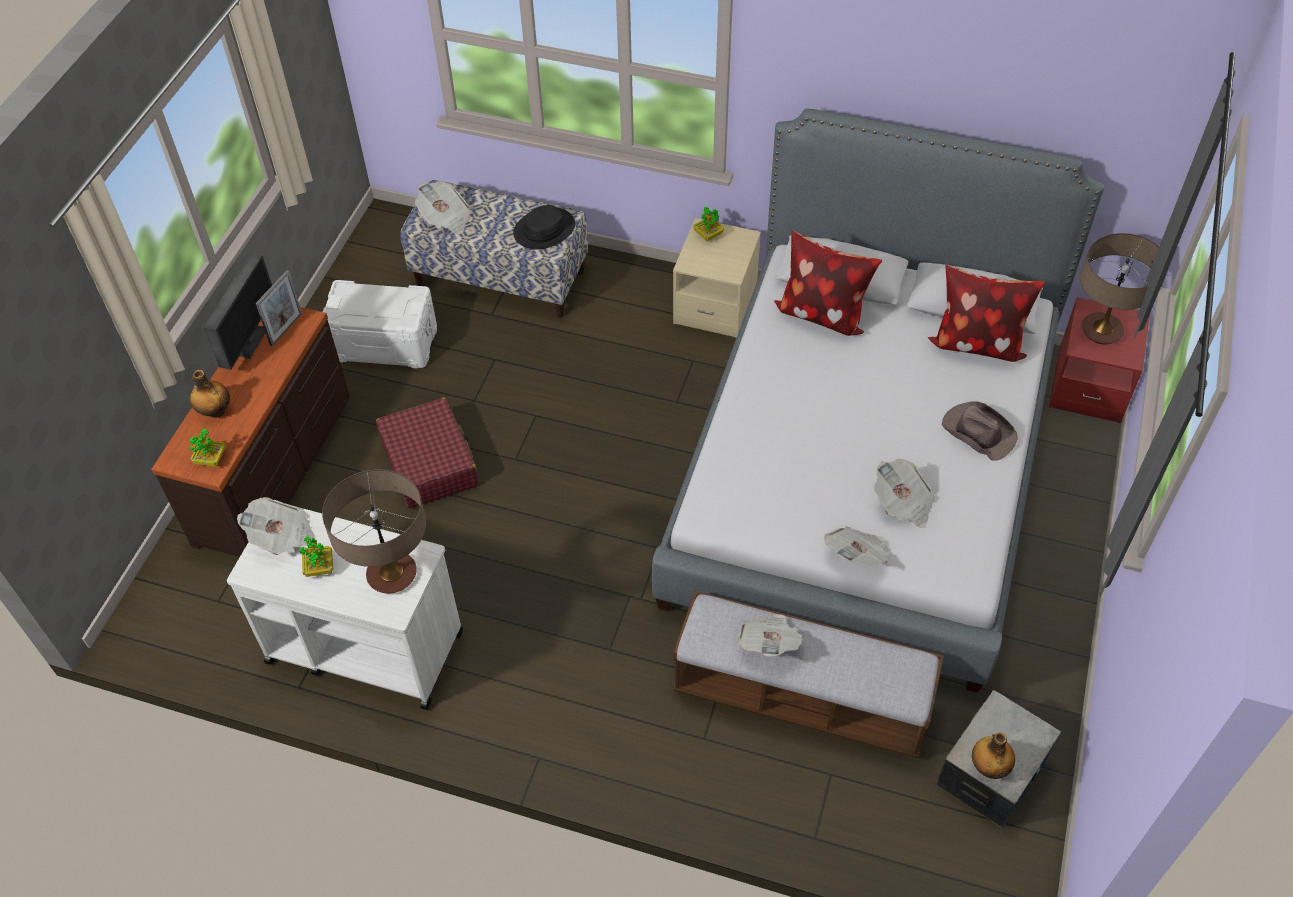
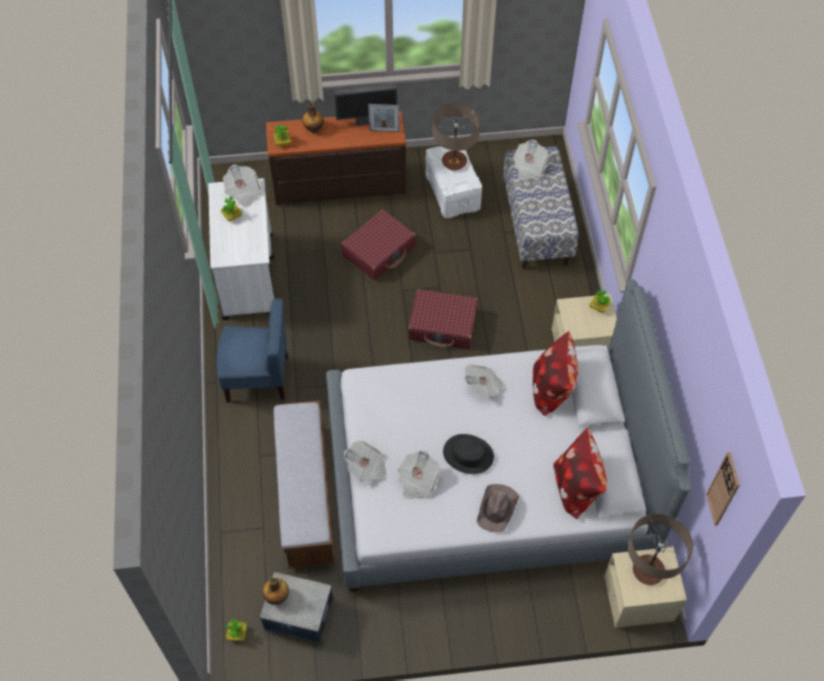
camera: 65 degrees right, 5 degrees up
(392, 575) = (241, 248): table lamp -> table lamp (454, 162)
(544, 229) = (549, 219): black hat -> black hat (468, 455)
(563, 695) = (258, 378): none -> blue chair
(601, 434) = (443, 325): none -> red suitcase
(769, 643) = (297, 448): newspaper -> newspaper (484, 386)
(996, 868) = (237, 633): none -> potted plant
(1088, 387) = (638, 599): red nightstand -> beige nightstand
(1164, 120) = (723, 489): none -> wall clock

